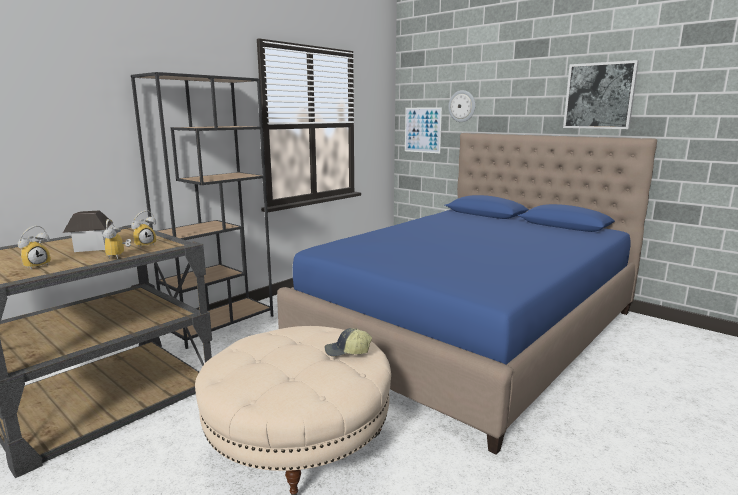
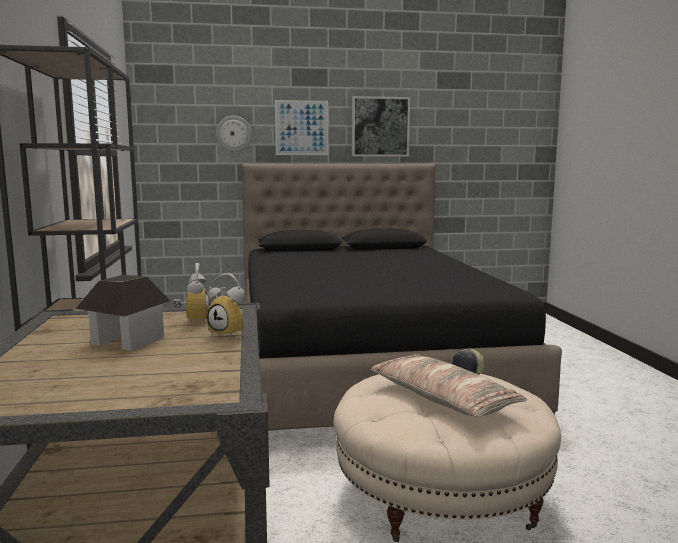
camera: 50 degrees left, 5 degrees down
(36, 266) = (169, 373): alarm clock -> none
(283, 357) = (441, 399): none -> pillow
(422, 130) = (179, 162): picture -> picture (301, 128)
(471, 330) = (365, 365): blue bed -> black bed

